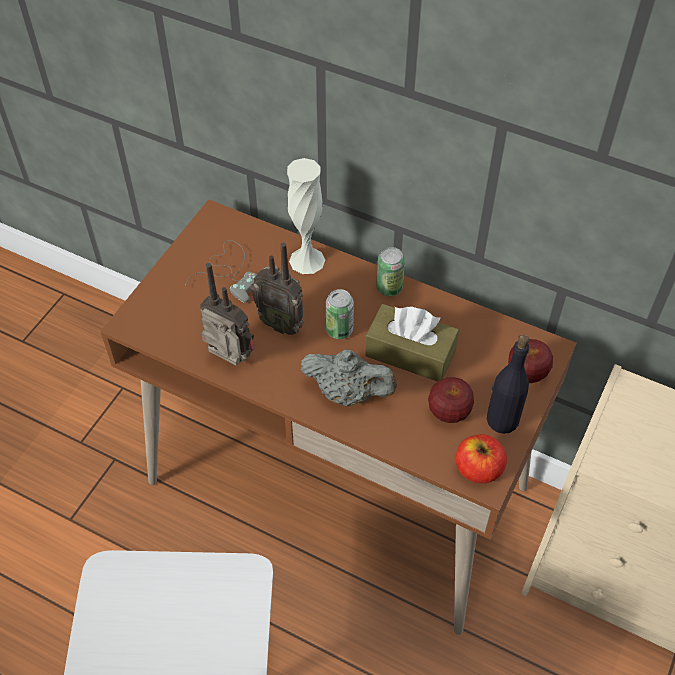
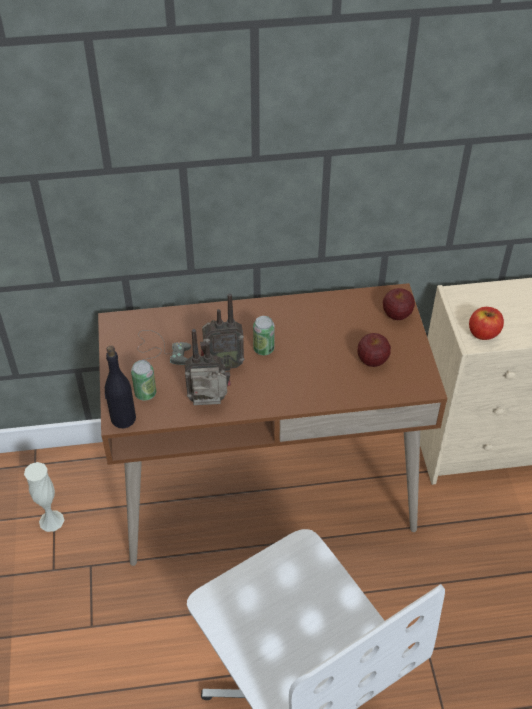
camera: 35 degrees left, 5 degrees down
(307, 260) = (203, 318): white vase -> white vase (51, 520)
(348, 393) = (303, 382): grey teapot -> none
(389, 288) = (272, 308): can -> can (145, 393)
(410, 353) = (319, 339): brown tissue box -> none
(478, 469) = (416, 382): apple -> apple (483, 333)
(502, 419) = (405, 348): black bottle -> black bottle (123, 418)

